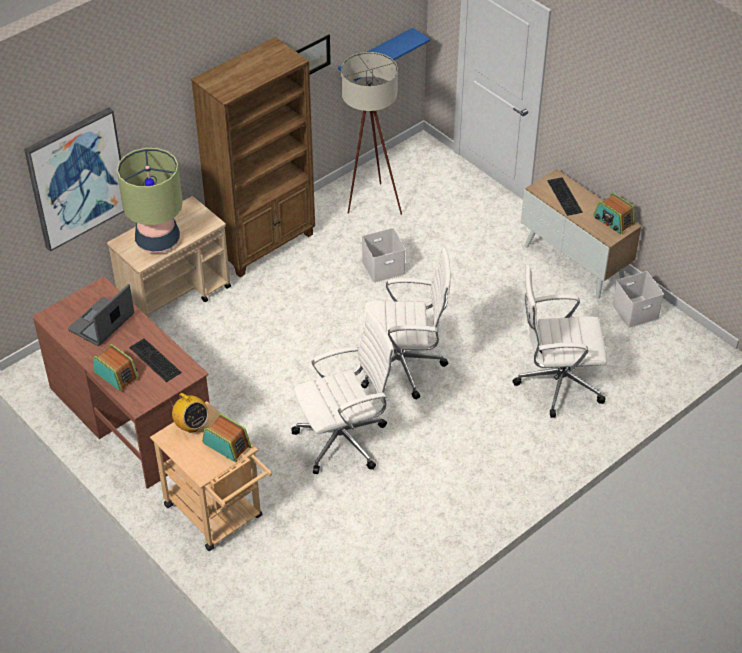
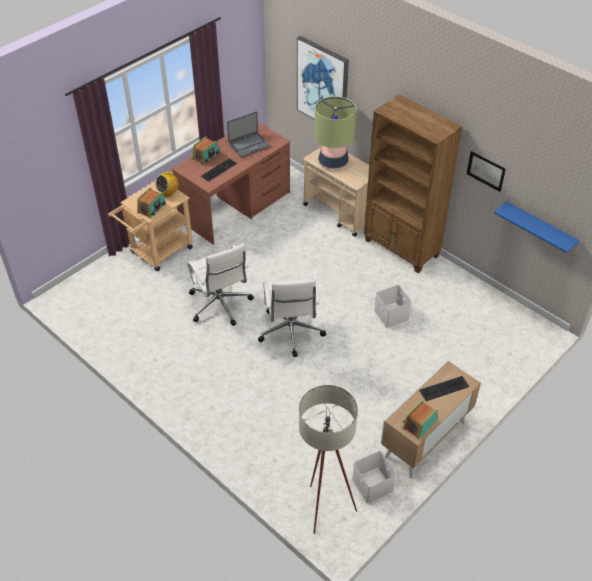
camera: 85 degrees right, 0 degrees up
(102, 323) = (249, 145): laptop -> laptop turned 120 degrees clockwise
(370, 205) = (459, 303): beige floor lamp -> beige floor lamp (323, 504)
(557, 382) = (283, 427): white office chair -> none

